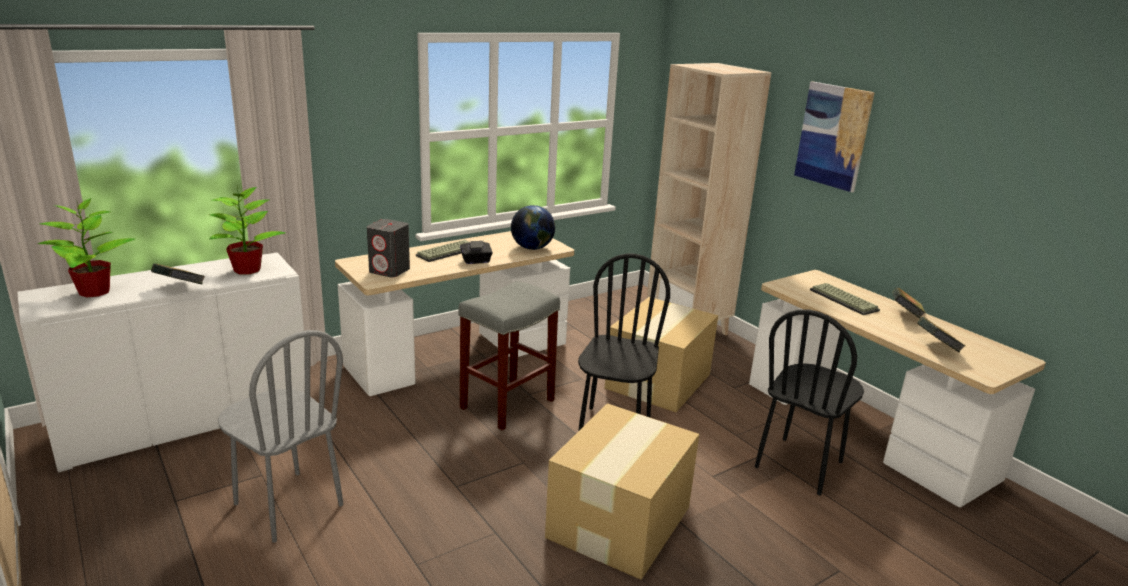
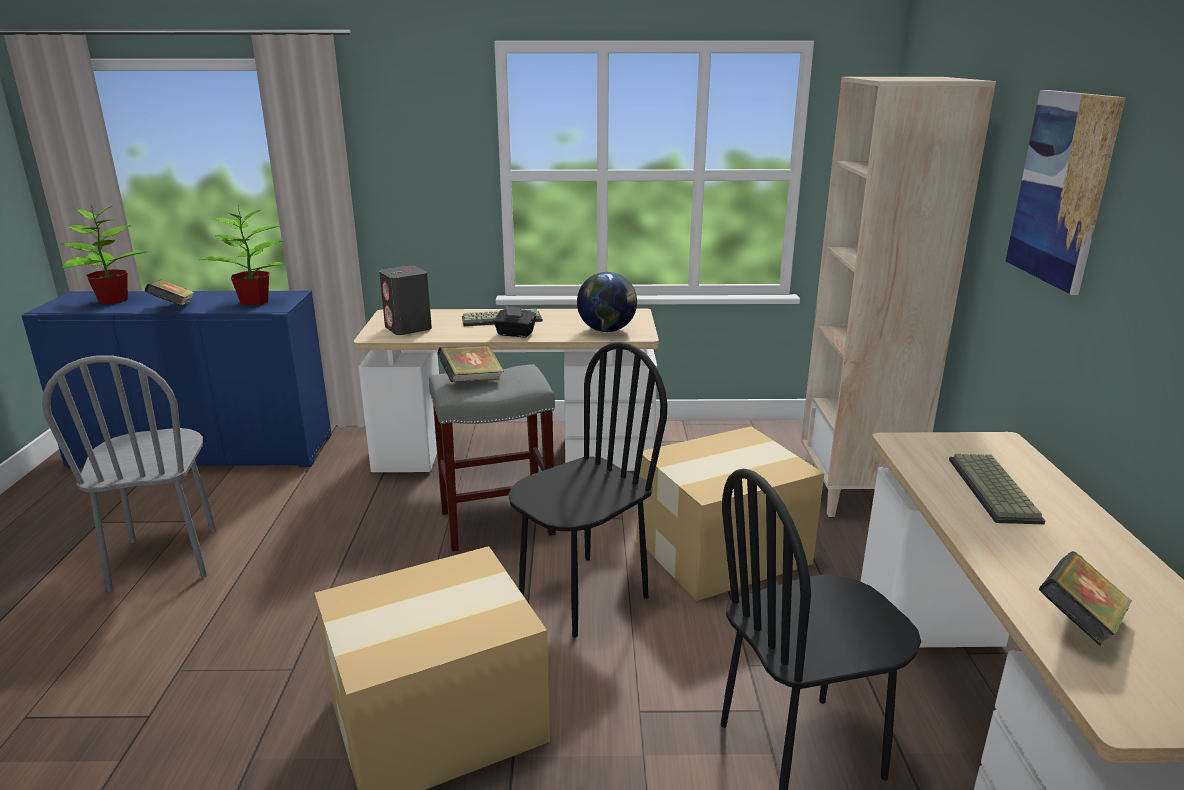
camera: 35 degrees right, 0 degrees up
(187, 420) = (204, 451): white cabinet -> blue cabinet
(905, 315) = (1094, 545): book -> book (471, 380)

